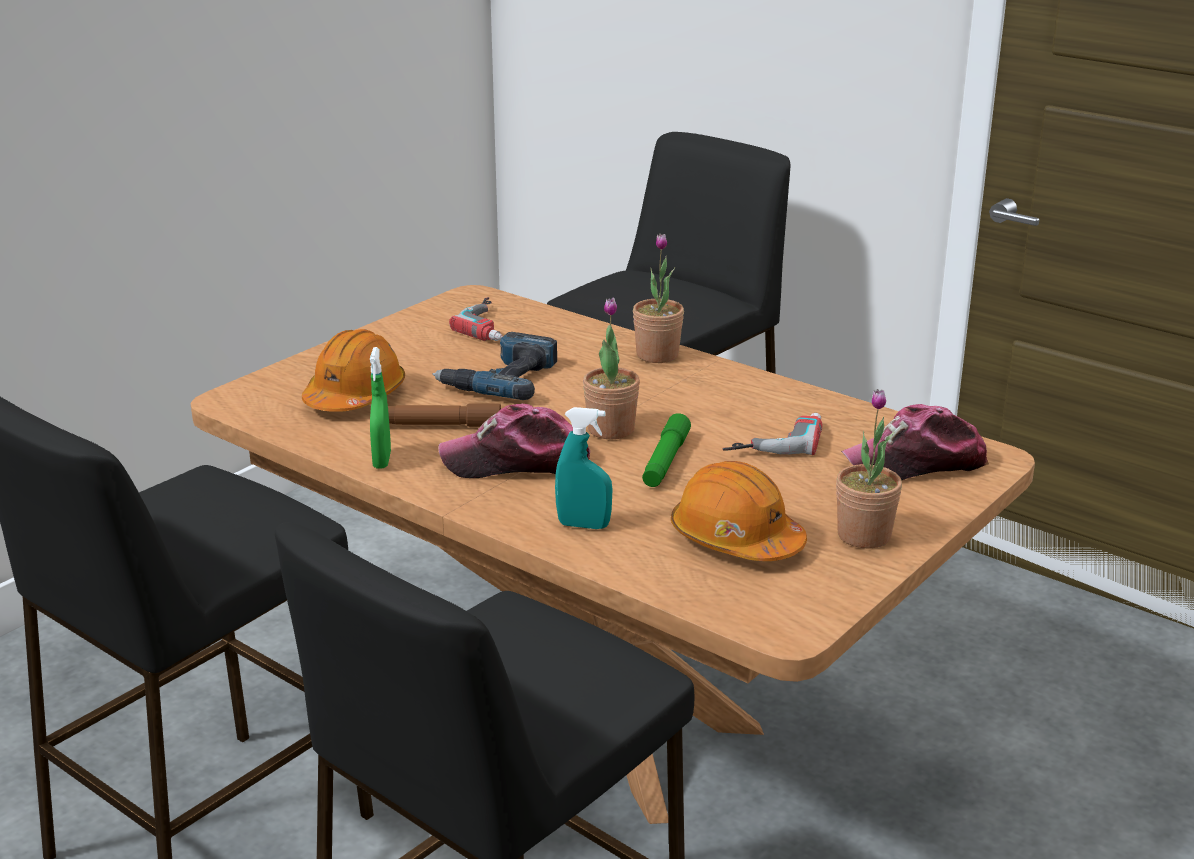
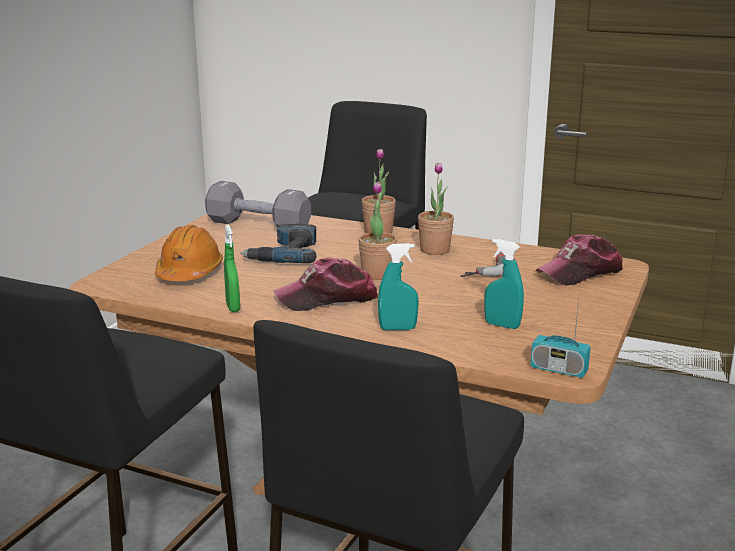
camera: 15 degrees left, 5 degrees down
(442, 425) = (261, 283): brown flashlight -> none
(492, 325) = (258, 225): power drill -> grey dumbbell
(665, 461) = (425, 287): green flashlight -> none
(735, 539) = (502, 325): orange hard hat -> turquoise spray bottle
(769, 624) = (559, 369): none -> radio
(864, 535) = (579, 314): potted plant -> potted plant (435, 250)

